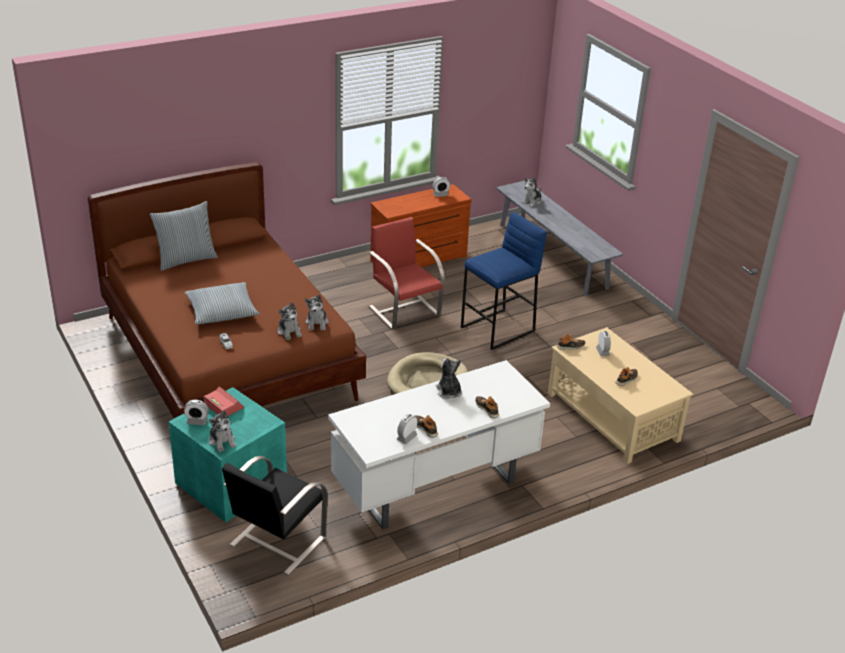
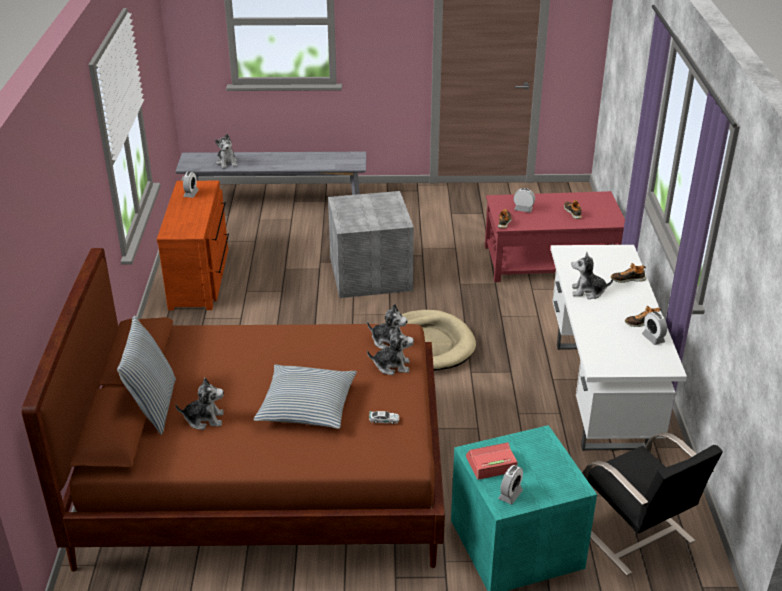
camera: 60 degrees left, 0 degrees up
(222, 441) = (561, 483): plush toy -> plush toy (204, 419)
(404, 310) = (286, 318): red chair -> none
(498, 329) = (371, 273): blue stool -> grey storage box
(612, 416) = (549, 261): beige coffee table -> red coffee table

